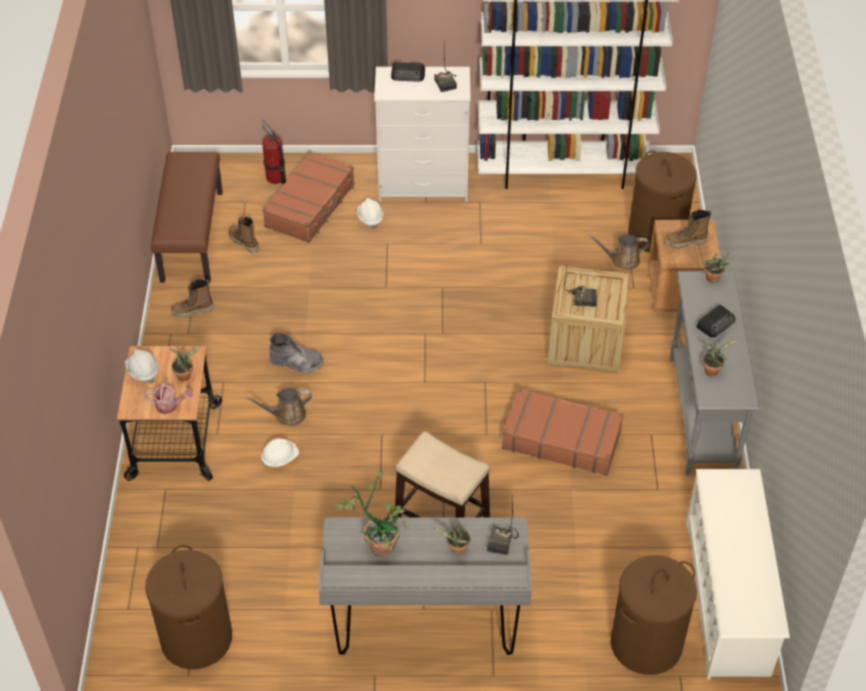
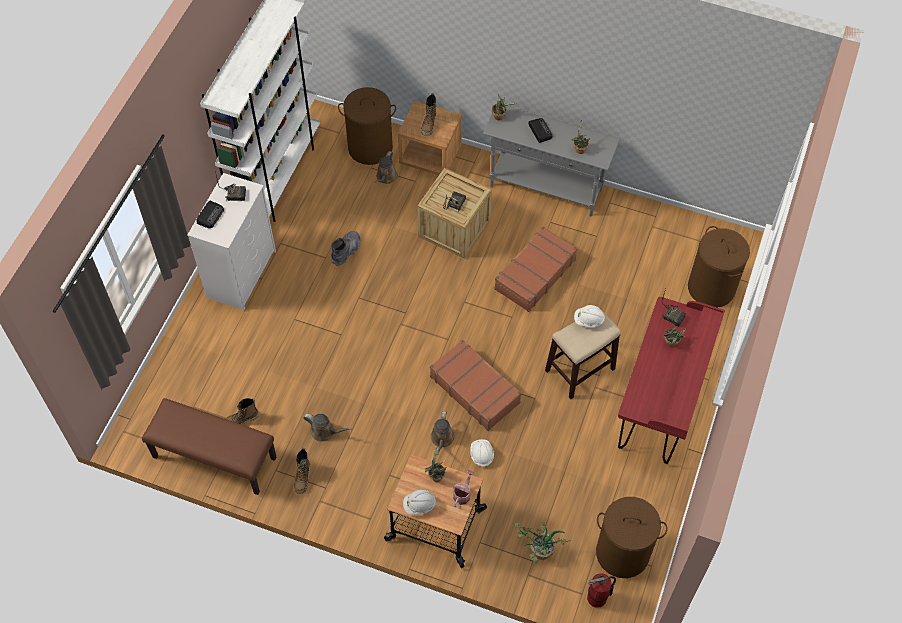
camera: 70 degrees left, 10 degrees up
(256, 312) = (325, 432): none -> brown watering can
(275, 177) = (176, 376): fire extinguisher -> fire extinguisher (597, 598)
(297, 363) = (392, 418): grey boot -> grey boot (346, 250)
(311, 206) = (224, 359): brown suitcase -> brown suitcase (475, 389)
(370, 218) = (260, 322): white hard hat -> white hard hat (588, 320)
(379, 542) = (650, 386): potted plant -> potted plant (537, 552)
(425, 627) = (659, 406): grey desk -> red desk
(727, 597) = (692, 232): white shoe rack -> none

